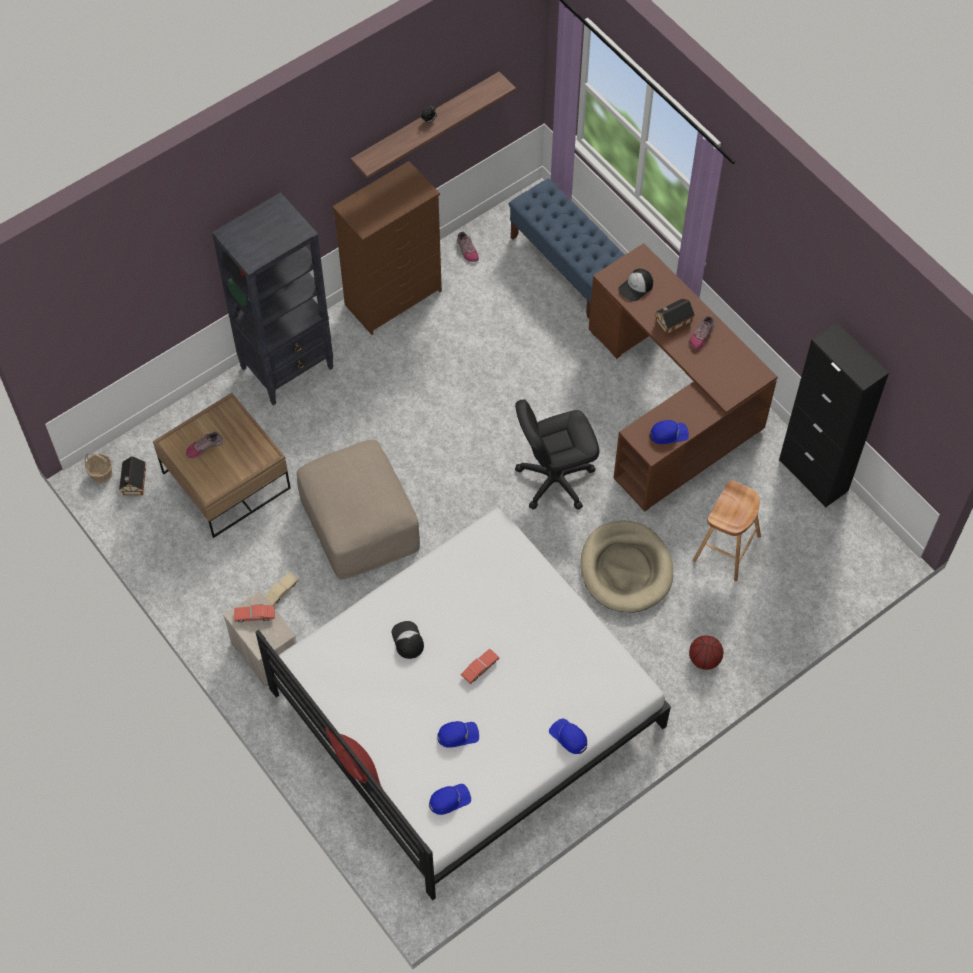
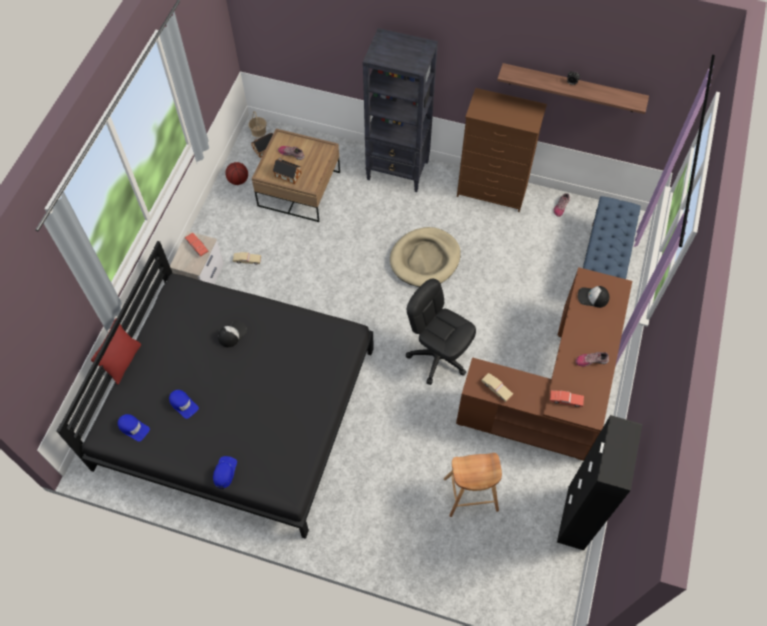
camera: 55 degrees right, 0 degrees up
(359, 521) = (324, 269): beige ottoman -> none
(465, 707) = (237, 407): white bed -> black bed
(480, 668) = (240, 387): red toy car -> red toy car (565, 400)
(626, 569) = (405, 440): beige dog bed -> beige dog bed (425, 259)
(669, 434) = (496, 389): blue cap -> beige toy car
(672, 321) = (585, 335): toy house -> toy house (287, 174)
(704, 659) = (374, 532): basketball -> basketball (238, 180)

